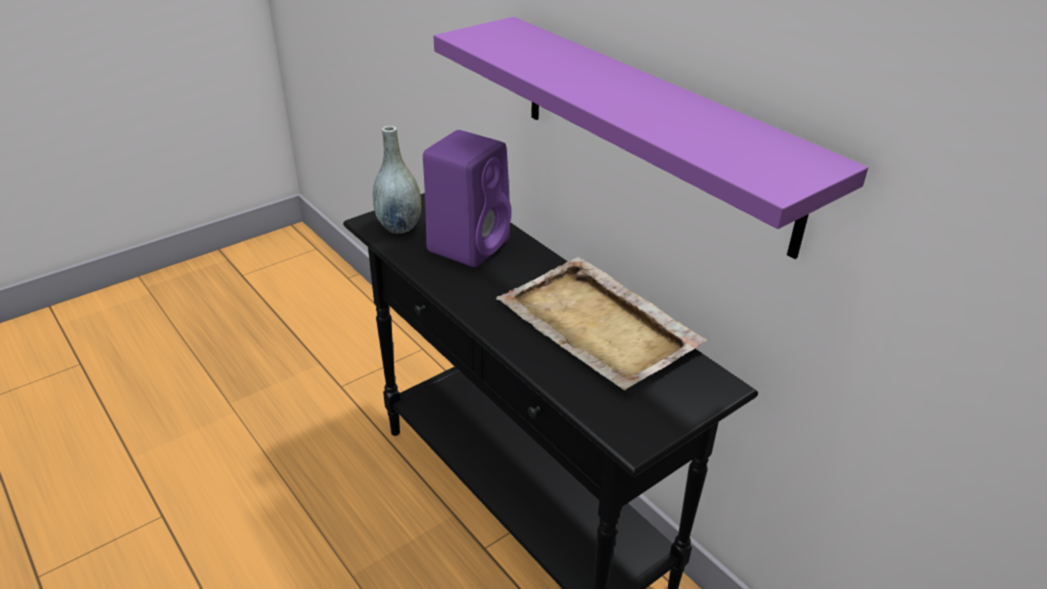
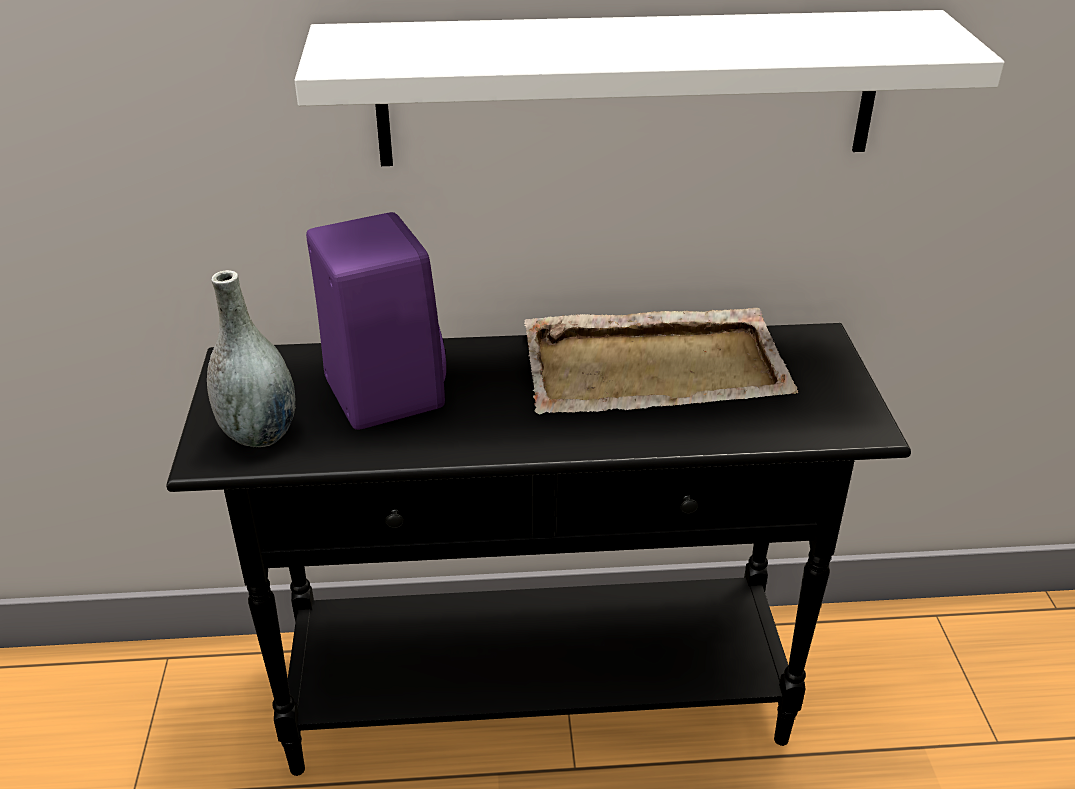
camera: 55 degrees left, 0 degrees up
(653, 129) = (628, 89): purple shelf -> white shelf

